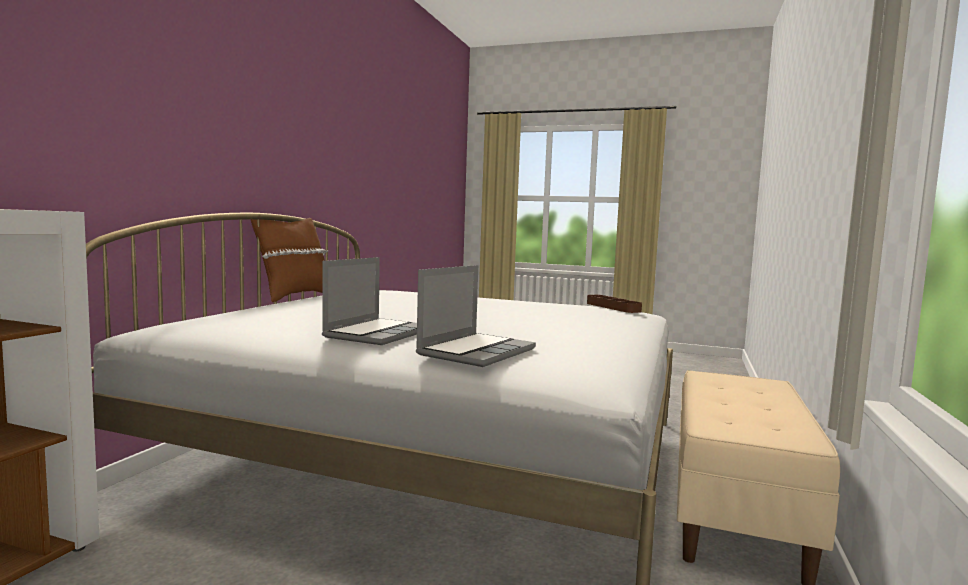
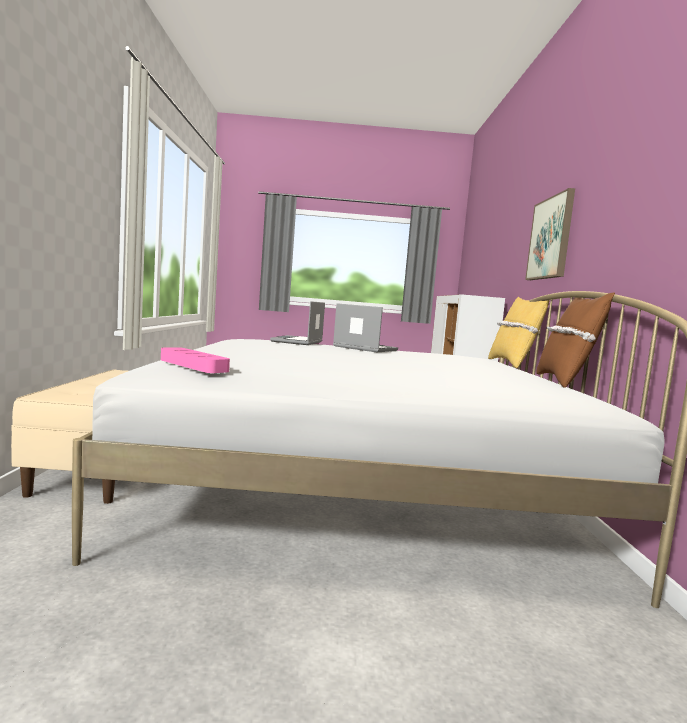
camera: 160 degrees right, 0 degrees up
(162, 129) = (550, 238): none -> picture
(185, 316) = (512, 364): none -> yellow pillow
(378, 333) = (363, 348): laptop -> laptop turned 120 degrees clockwise
(613, 307) = (193, 365): brown tray -> pink tray

